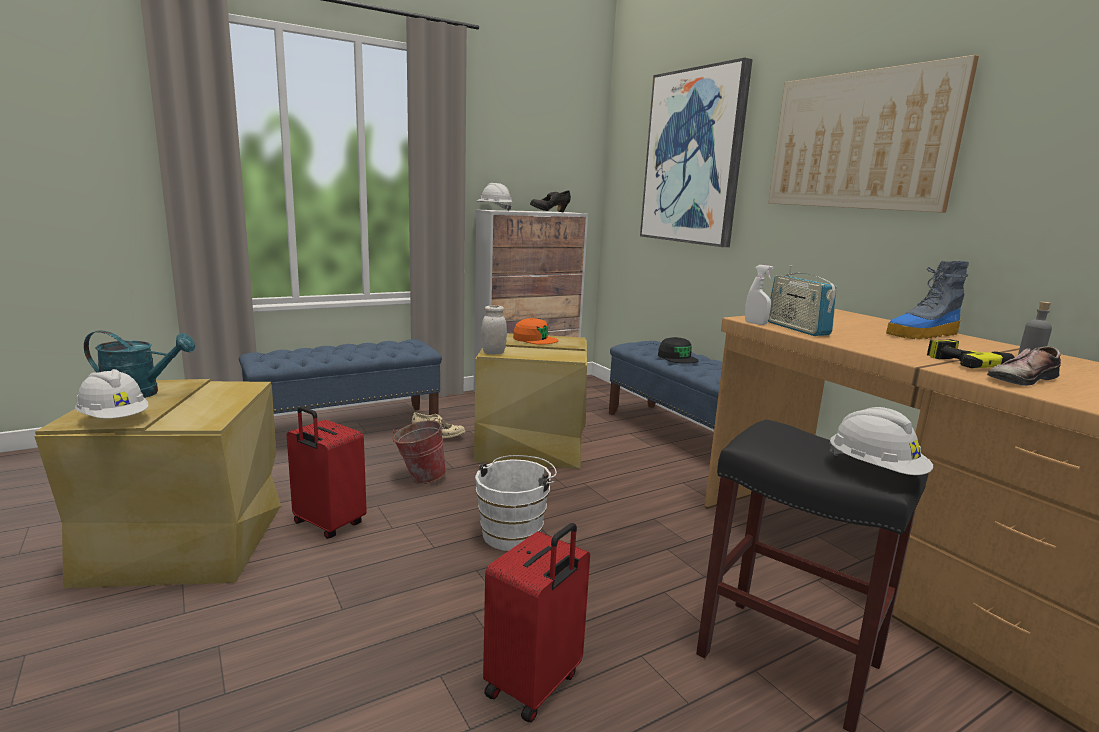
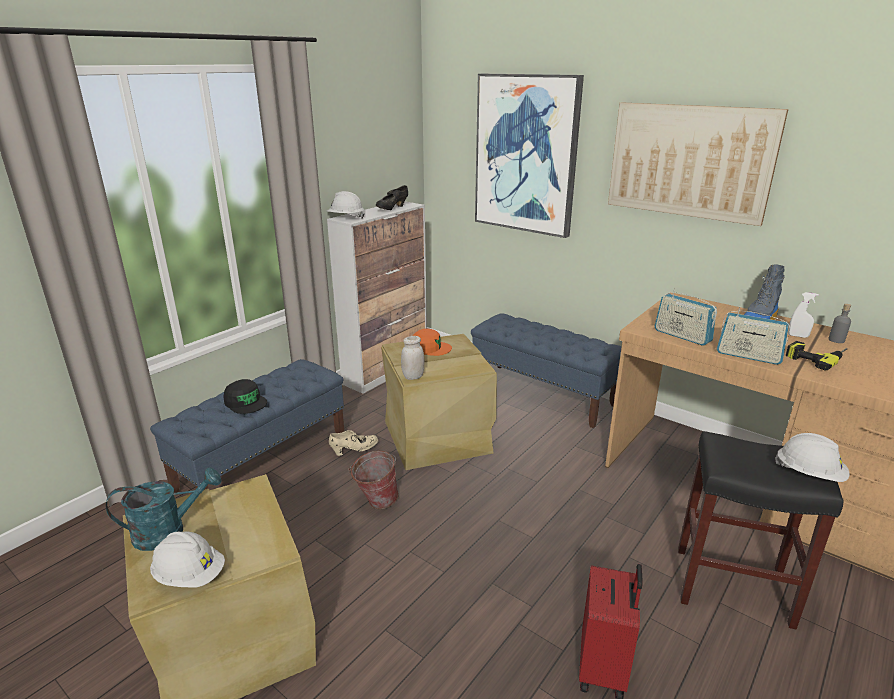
camera: 20 degrees left, 10 degrees up
(327, 525) = (340, 578): red suitcase -> none
(514, 533) = (492, 536): white bucket -> none
(677, 358) = (537, 335): black cap -> black cap (245, 402)
(755, 323) = (650, 335): white spray bottle -> white spray bottle (798, 336)
(869, 349) = (748, 356): none -> radio
(1019, 379) = (854, 374): shoe -> none

